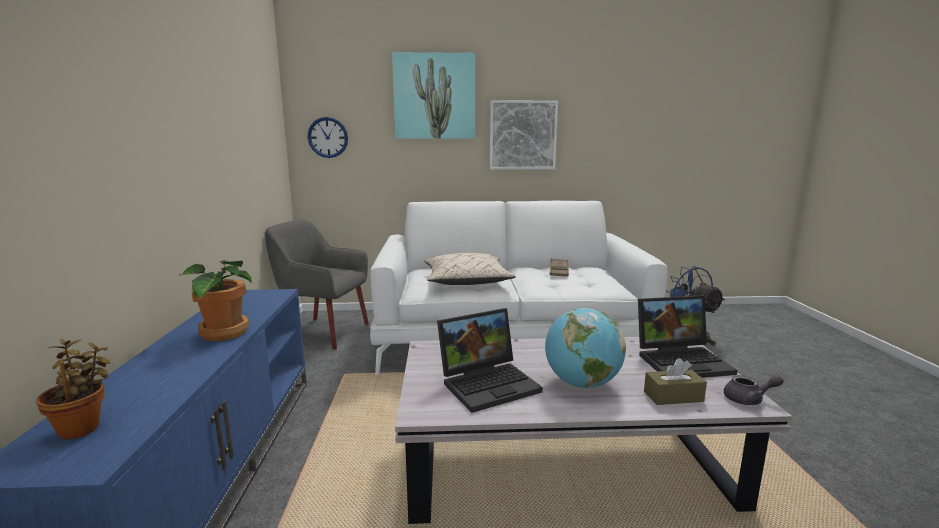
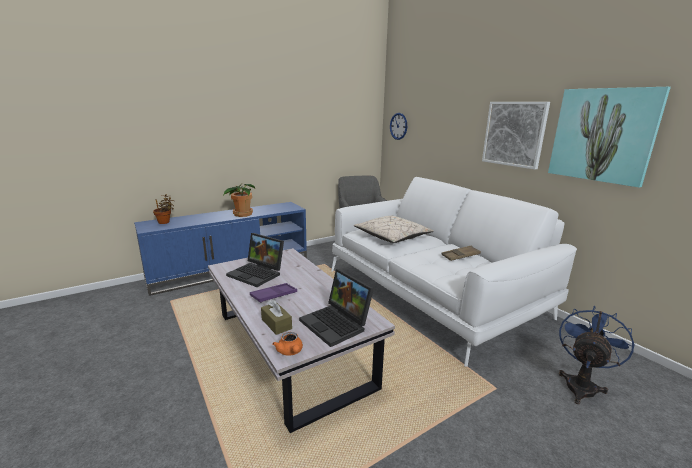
camera: 60 degrees right, 5 degrees up
(434, 96) = (455, 98): picture -> picture (602, 135)
(581, 384) = (274, 295): globe -> purple tray
(749, 400) = (290, 352): grey teapot -> orange teapot

